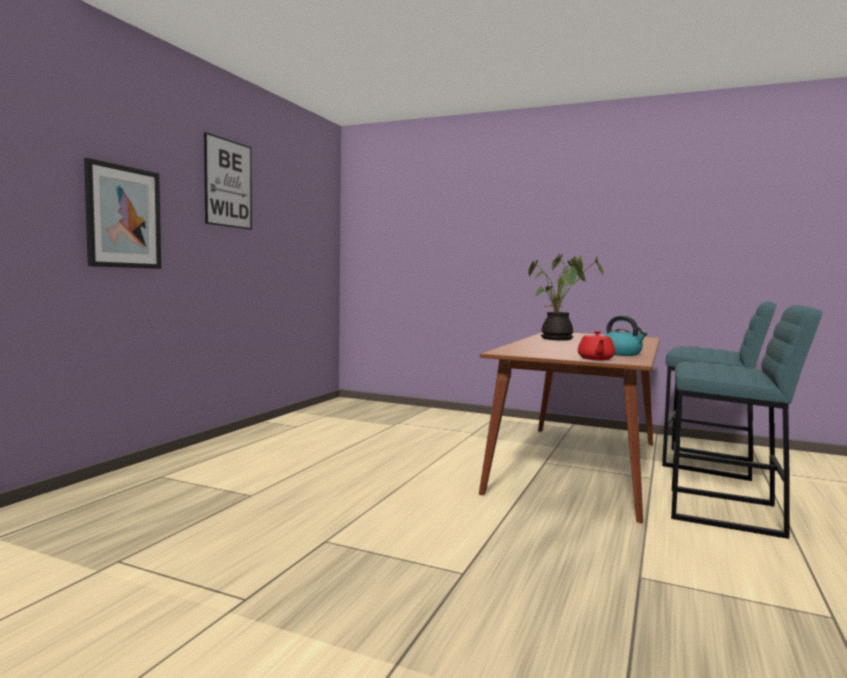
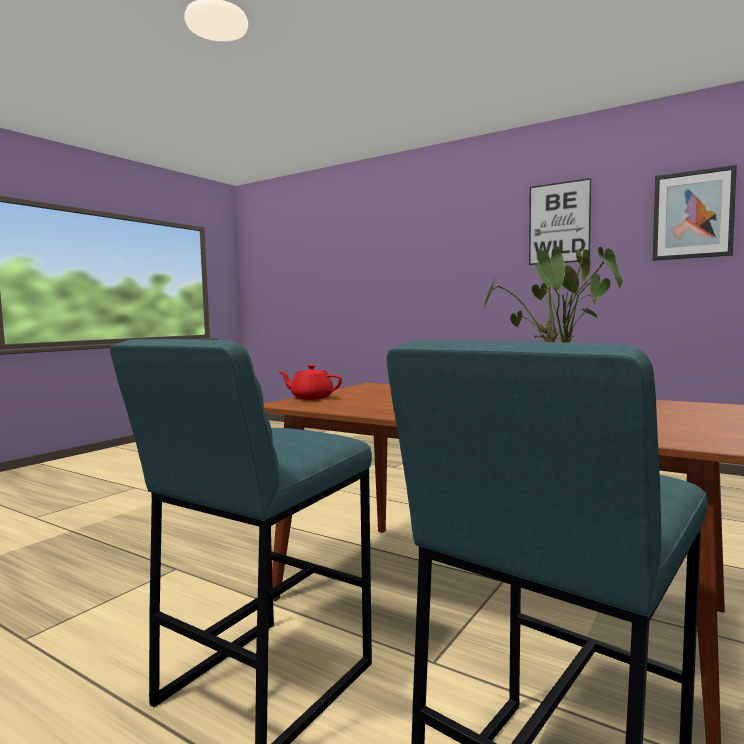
camera: 100 degrees right, 0 degrees up
(123, 217) = (455, 273): picture -> picture (693, 215)
(621, 354) = (358, 406): kettle -> none

